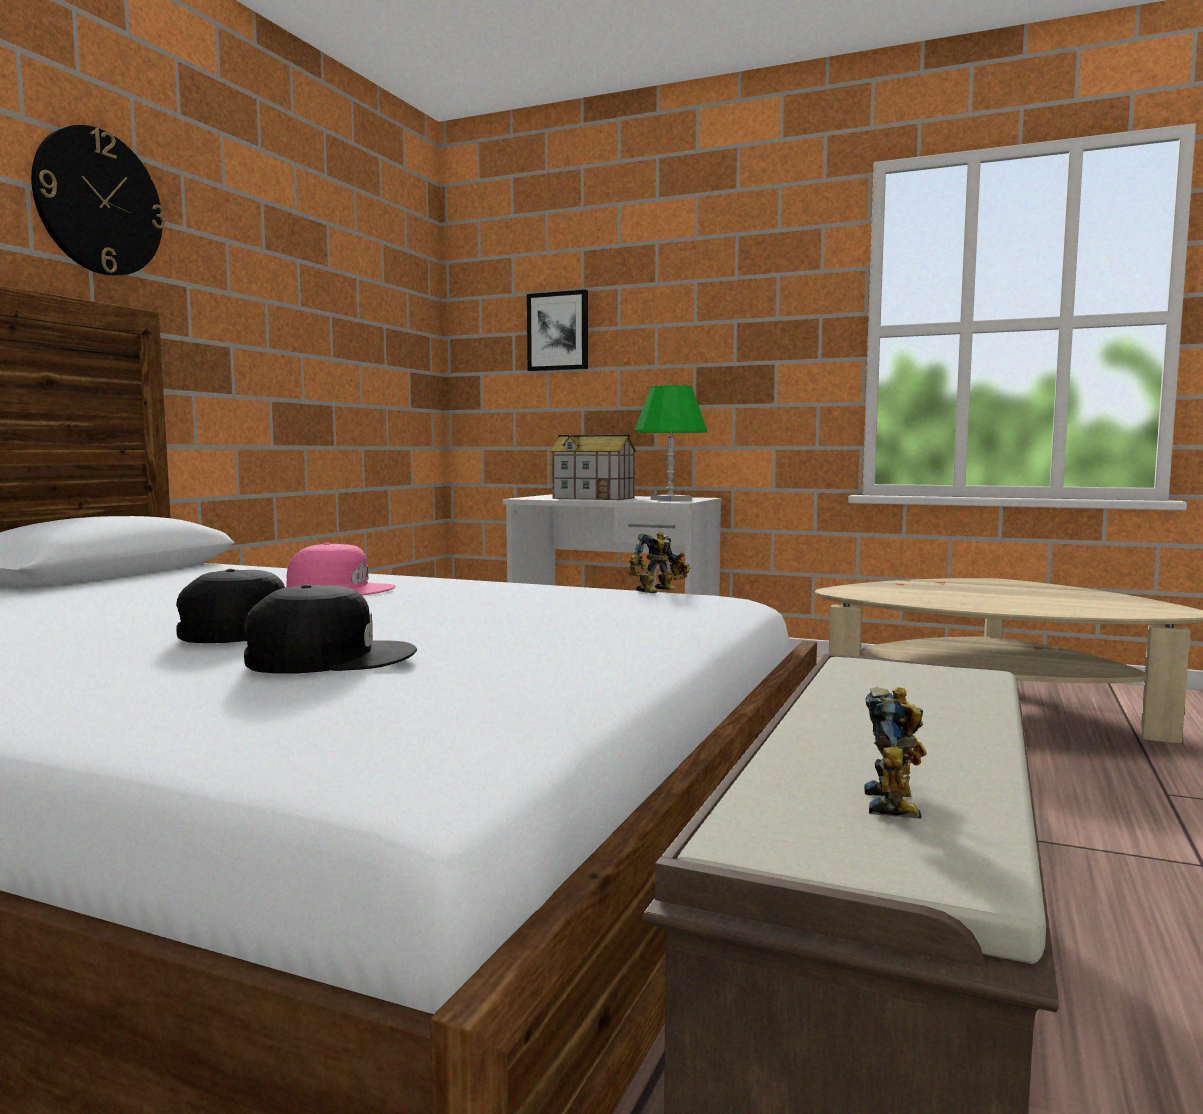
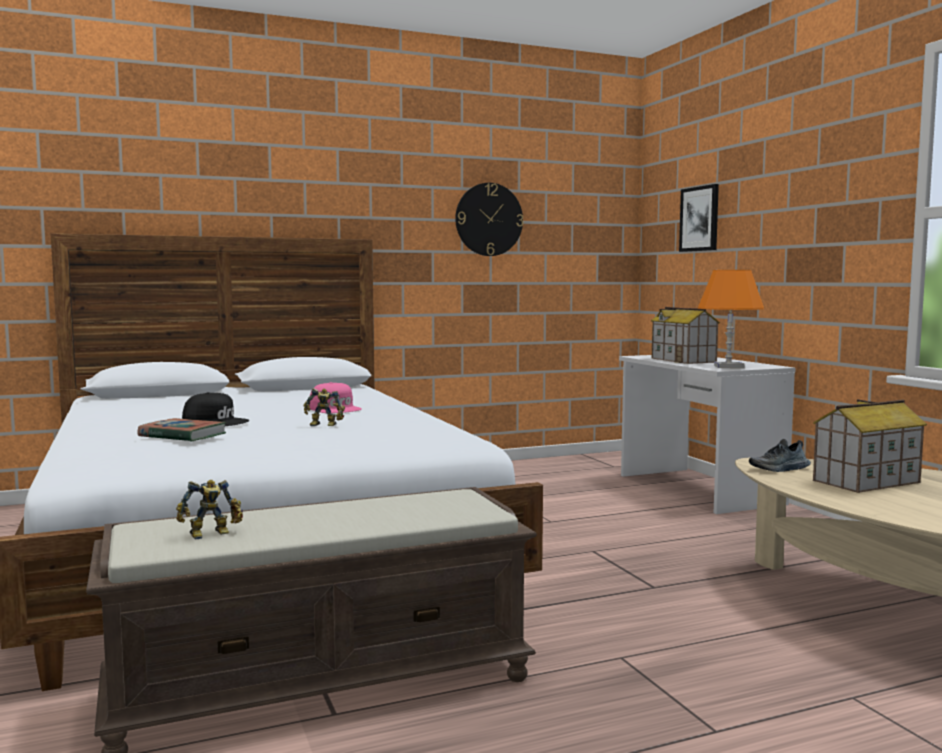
camera: 45 degrees right, 0 degrees up
(99, 202) = (344, 182): wall clock -> wall clock (489, 219)
(329, 657) = (182, 435): black cap -> book
(659, 591) = (458, 432): toy robot -> toy robot (323, 425)
(670, 500) = (728, 366): green table lamp -> orange table lamp
(880, 594) = (780, 469): none -> shoe
(964, 593) = (866, 481): none -> toy house

